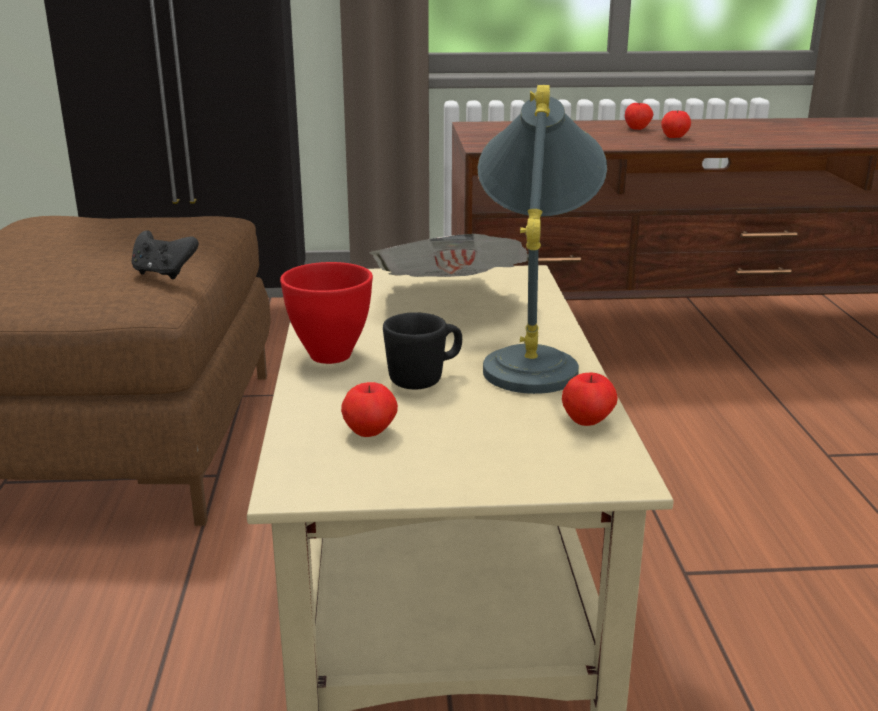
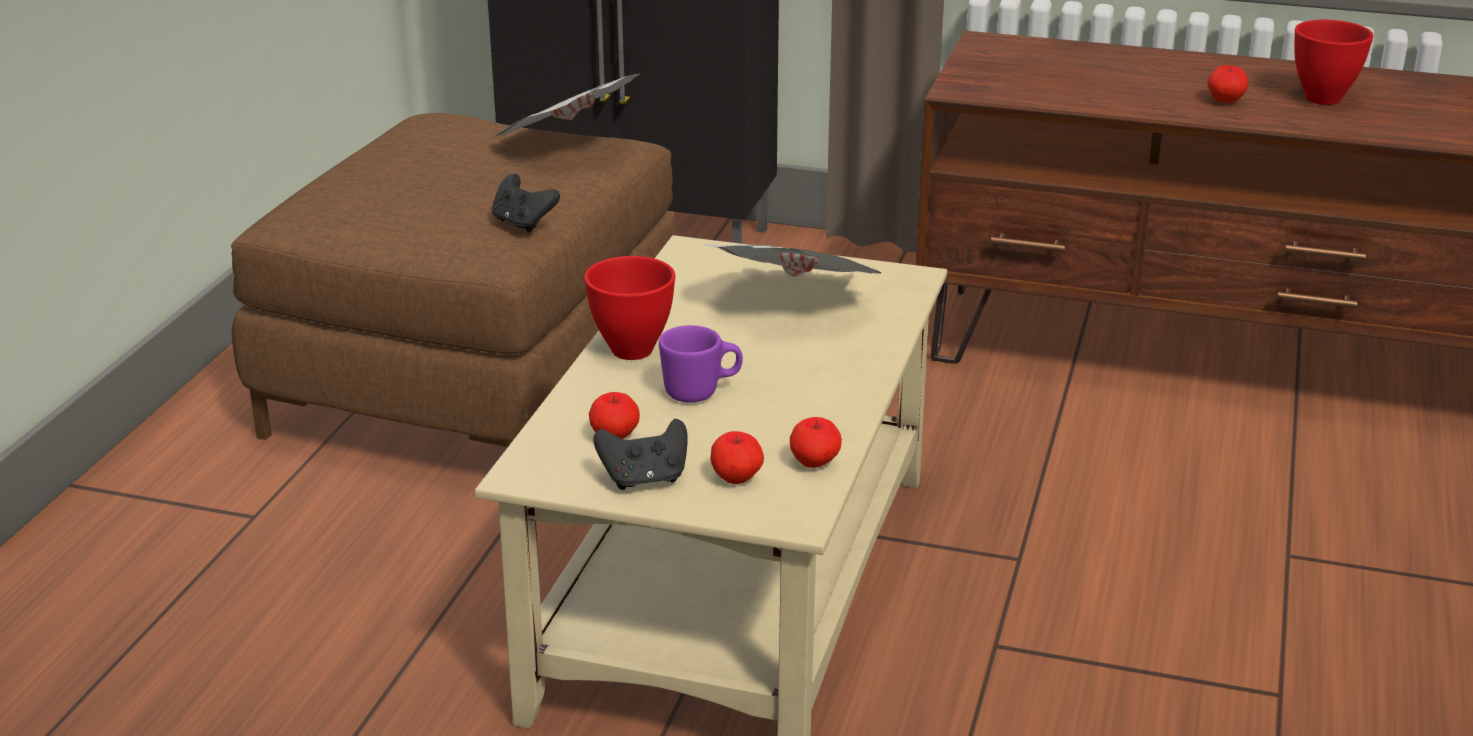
camera: 20 degrees right, 5 degrees up
(170, 221) = (565, 145): none -> newspaper
(425, 379) = (701, 392): black mug -> purple mug
(433, 467) = (644, 479): none -> black game controller
(533, 358) = (823, 388): grey table lamp -> none
(637, 128) = (1197, 75): apple -> apple (736, 478)
(732, 132) = (1322, 98): none -> red bowl

